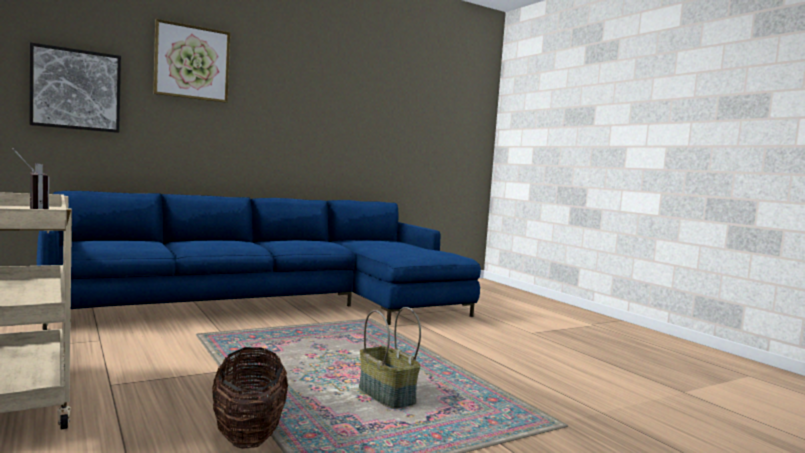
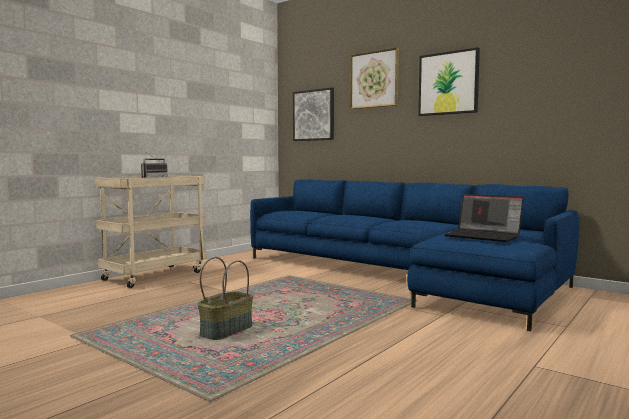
camera: 70 degrees right, 0 degrees up
(248, 434) = (137, 313): basket -> none
(288, 91) = (448, 83): none -> picture
(415, 249) = (484, 236): none -> laptop

